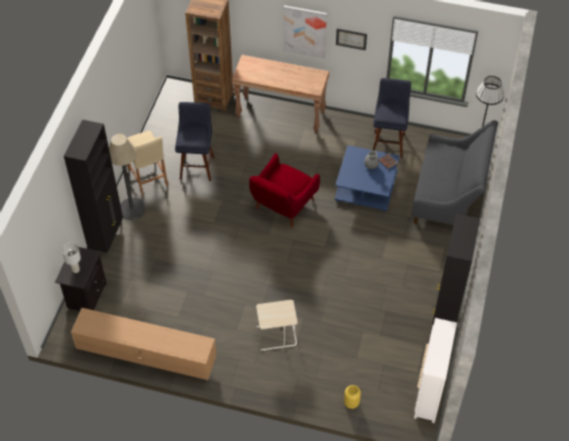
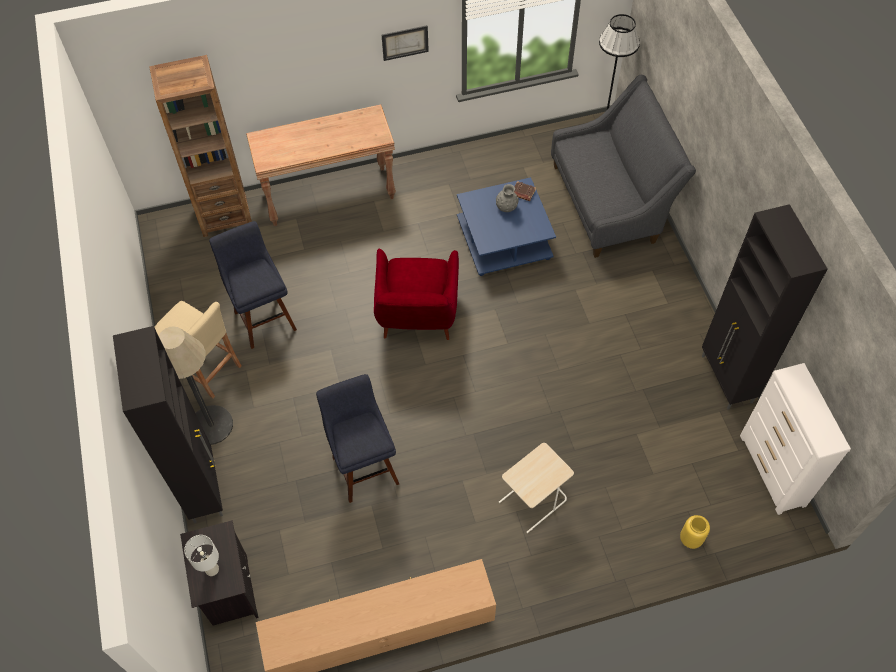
camera: 30 degrees left, 5 degrees up
(305, 31) = (334, 58): picture -> none
(388, 142) = (490, 168): blue stool -> blue stool (364, 466)

